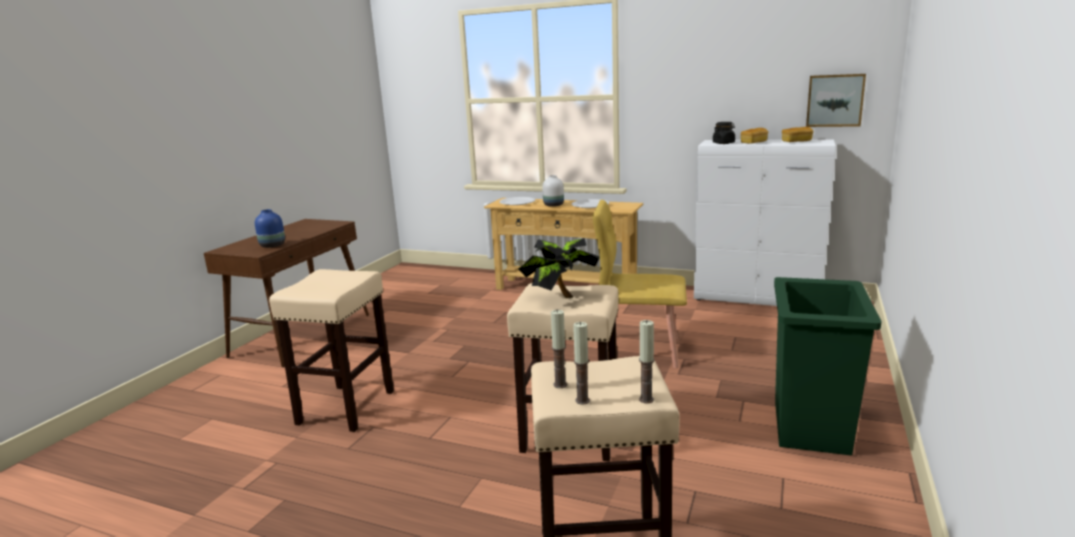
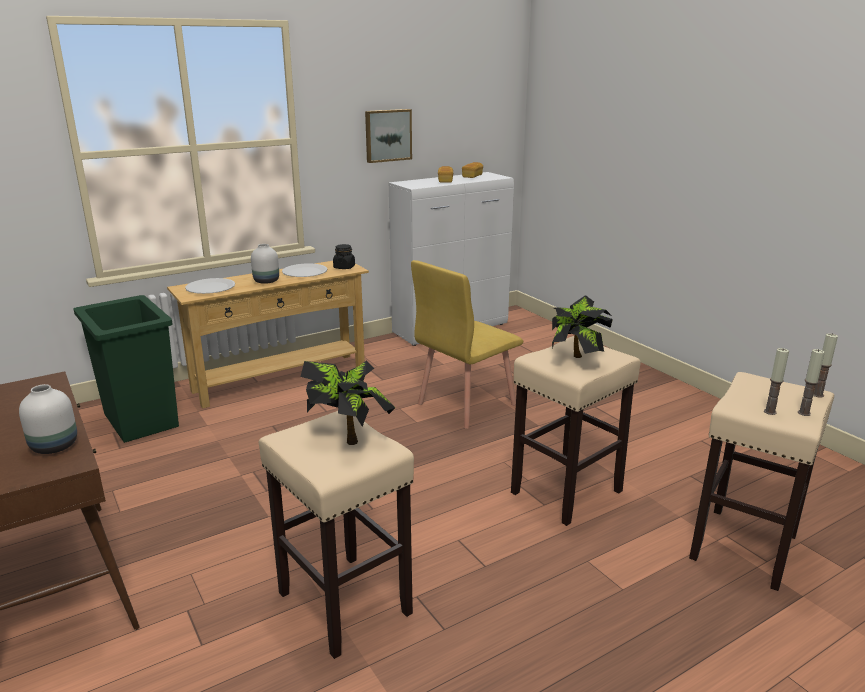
camera: 55 degrees left, 5 degrees up
(272, 246) = (55, 446): blue vase -> white vase
(340, 282) = (348, 436): none -> potted plant
(723, 143) = (423, 184): black jar -> black jar (344, 267)
(811, 426) = (652, 403): green trash can -> green trash can (141, 419)
(835, 100) = (485, 136): picture -> picture (387, 135)

